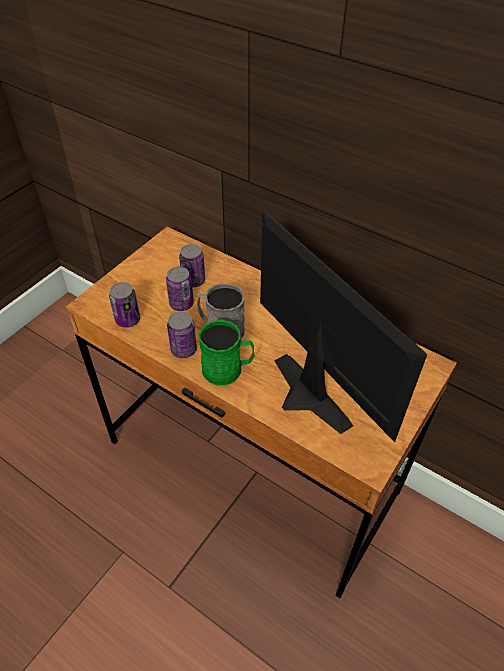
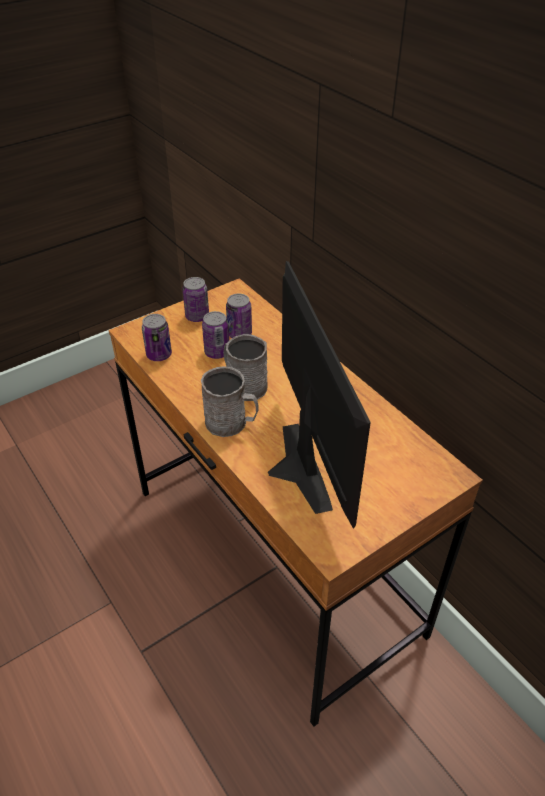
camera: 20 degrees right, 5 degrees down
(183, 349) = (198, 394): can -> can (197, 316)
(227, 369) = (231, 423): green mug -> grey mug

